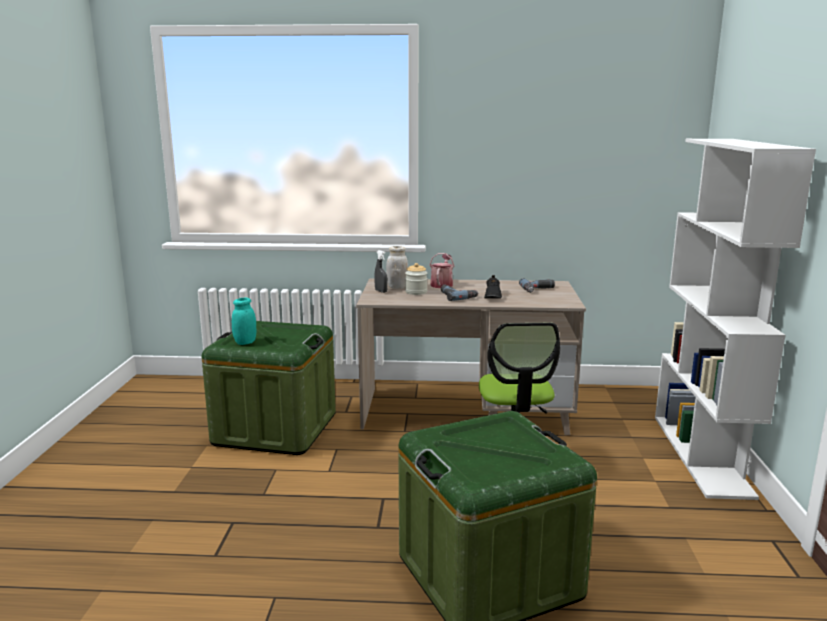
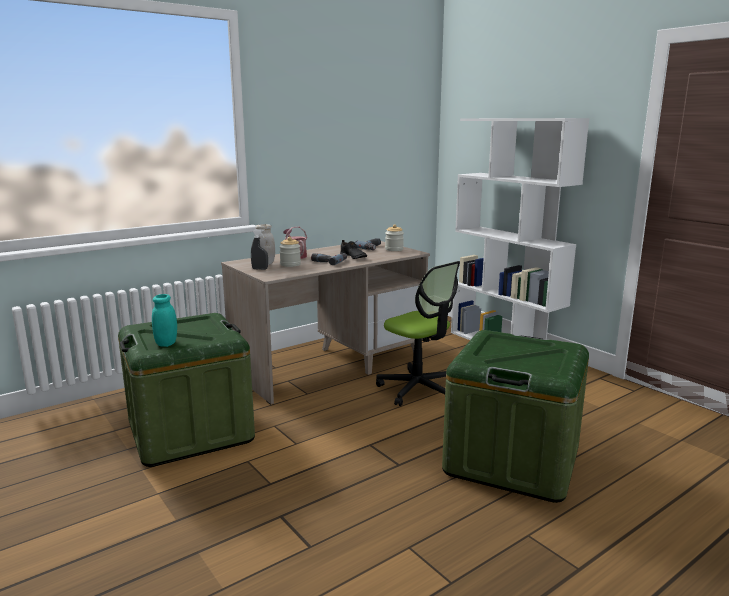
camera: 40 degrees left, 0 degrees up
(556, 296) = (394, 249): none -> jar

